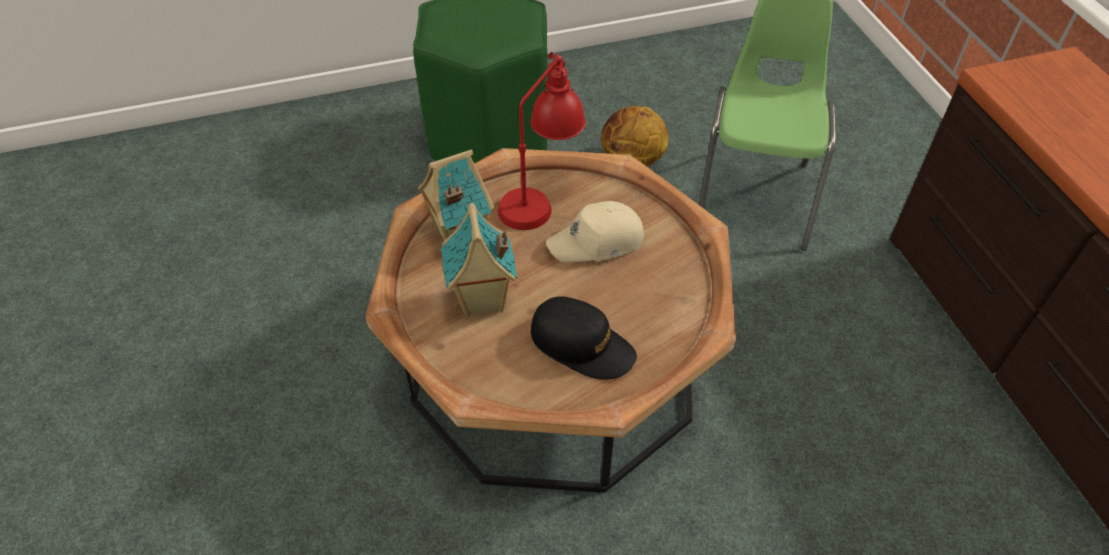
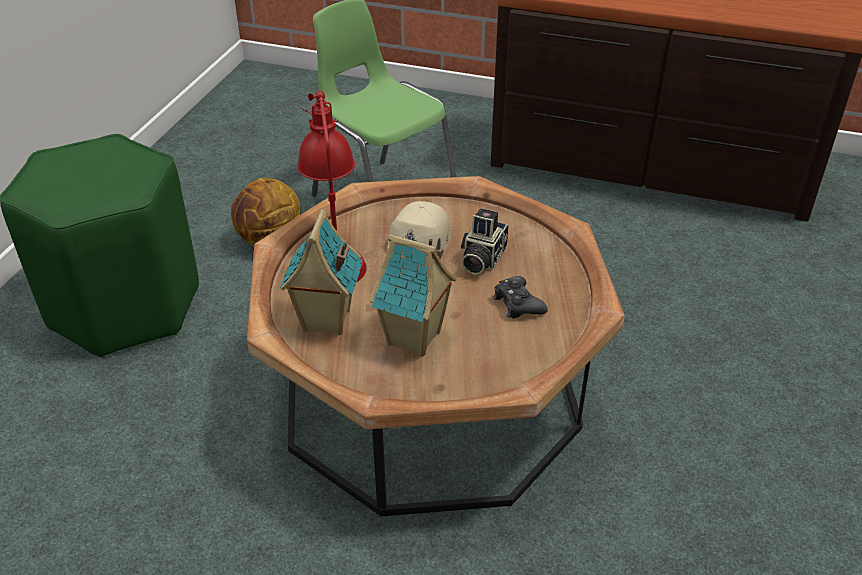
camera: 55 degrees left, 10 degrees down
(582, 345) = (518, 304): black cap -> black game controller
(620, 289) = (481, 259): none -> camera

